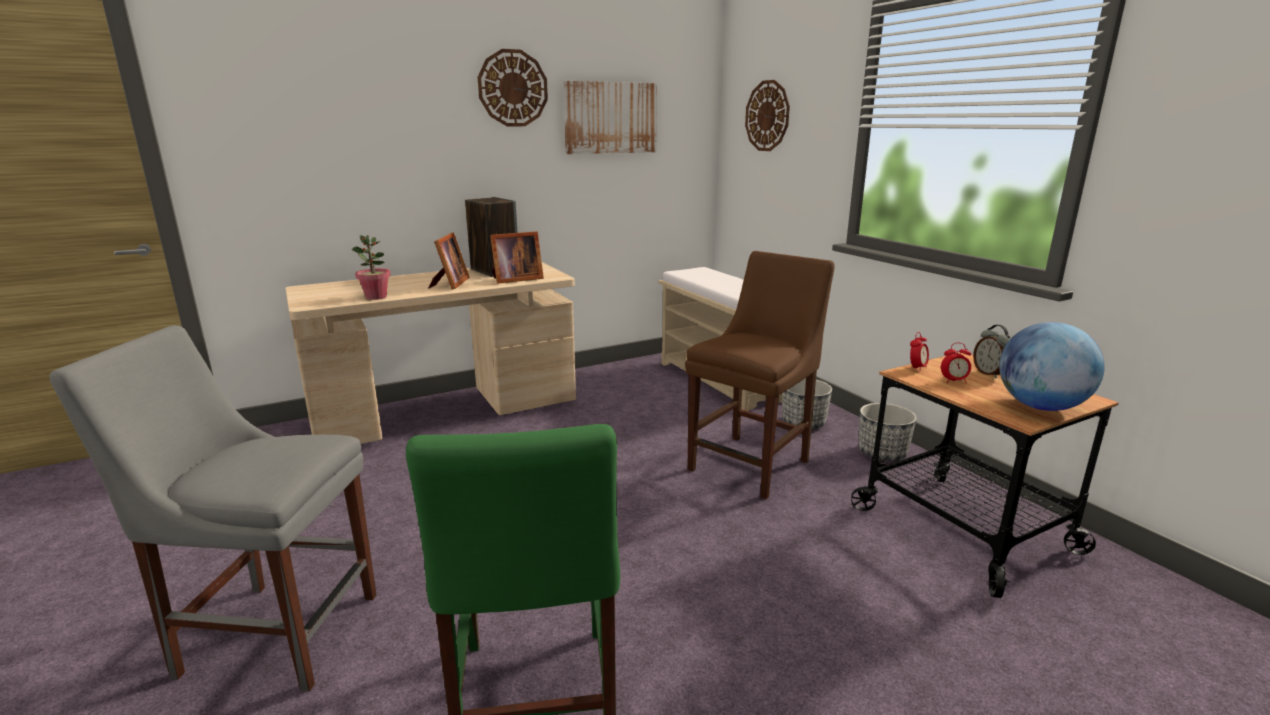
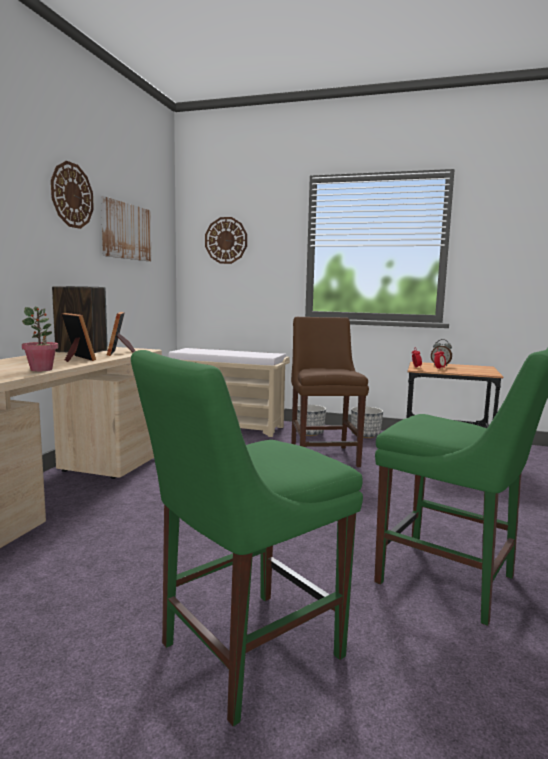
camera: 45 degrees left, 10 degrees down
(273, 632) = (243, 653): grey chair -> green chair
(515, 279) = (120, 353): picture frame -> picture frame turned 150 degrees clockwise
(1040, 406) = (483, 370): globe -> none

